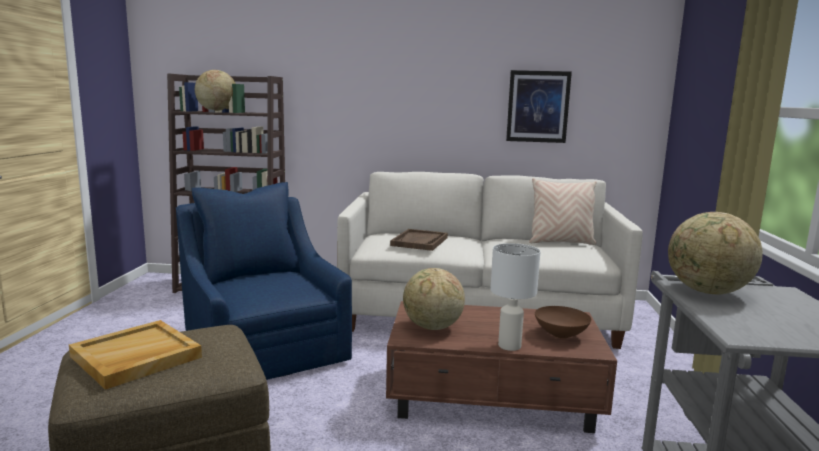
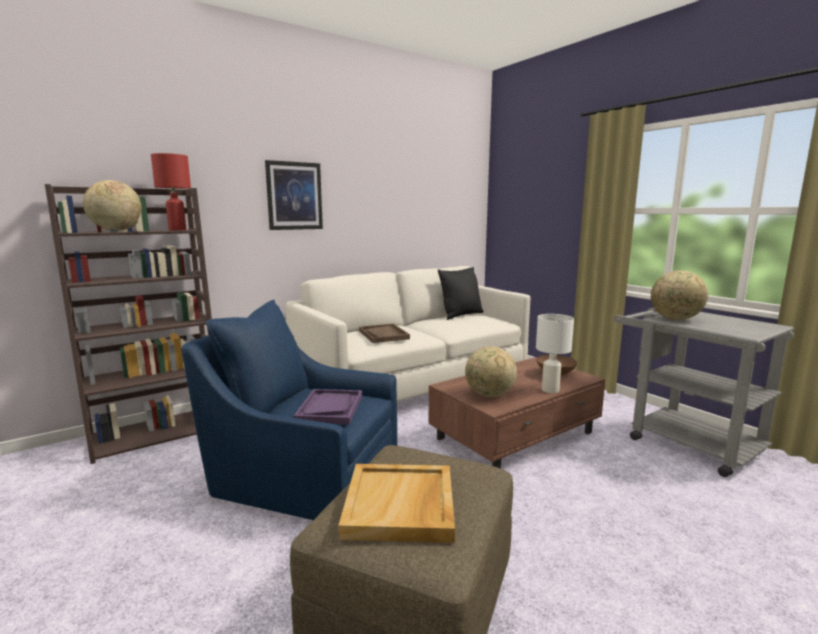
camera: 40 degrees left, 0 degrees up
(261, 113) = (177, 230): none -> red table lamp
(267, 289) = (330, 408): none -> purple tray
(538, 106) = (413, 213): picture -> picture (294, 196)
(560, 242) = (461, 315): beige pillow -> black pillow

